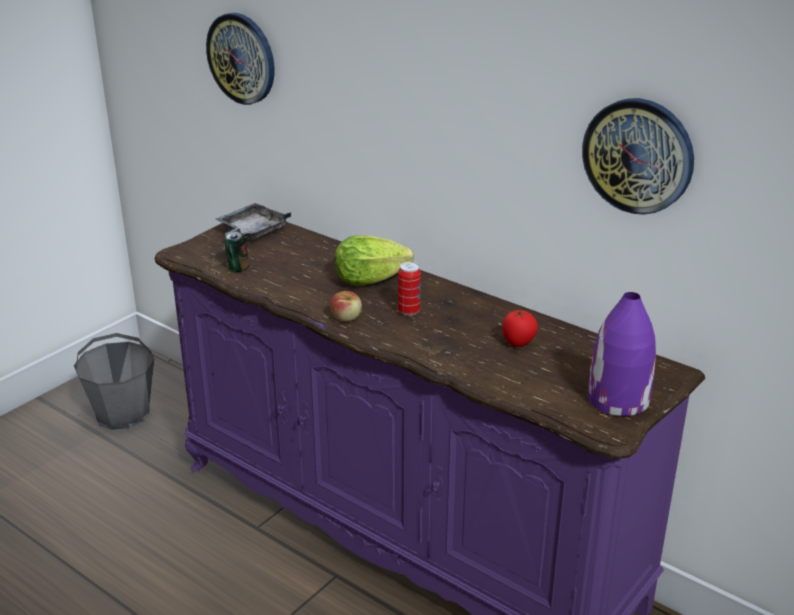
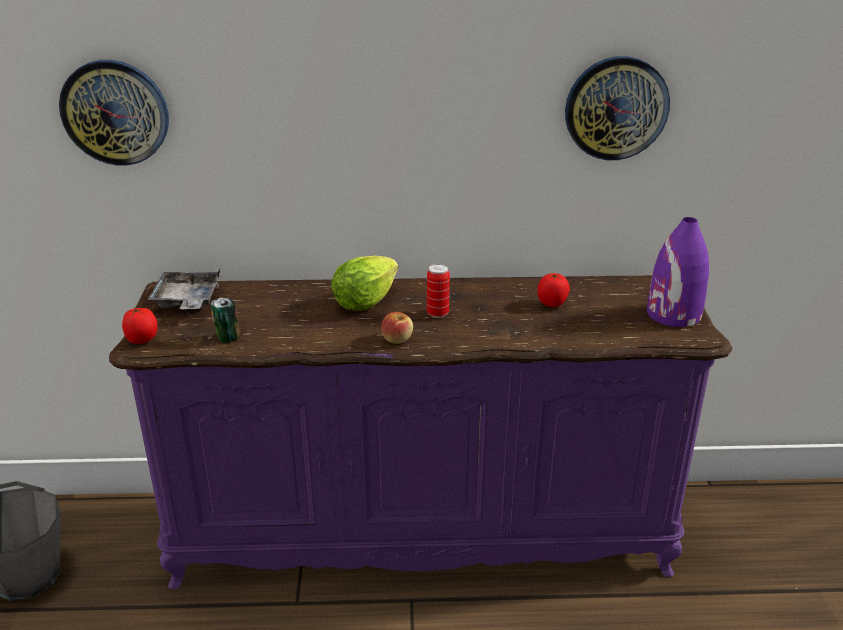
camera: 40 degrees left, 0 degrees up
(186, 249) = (143, 340): none -> tomato

